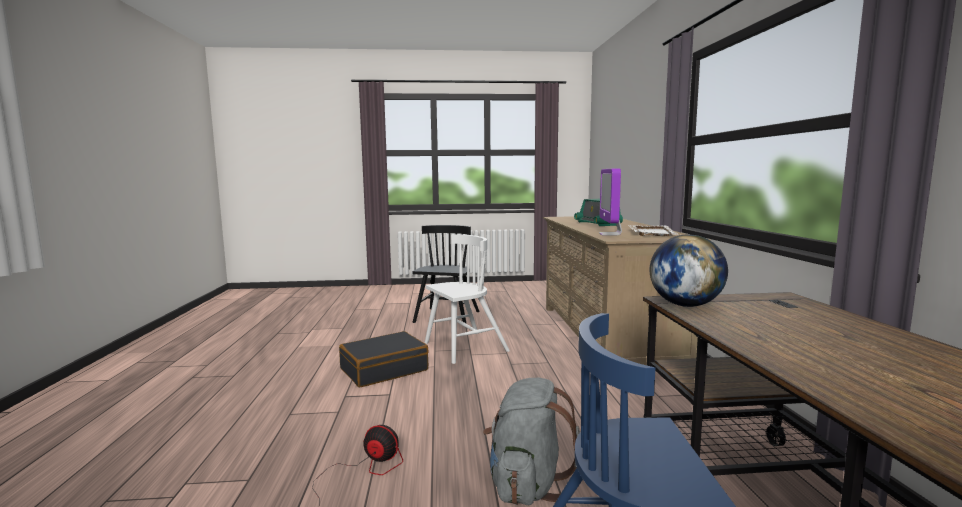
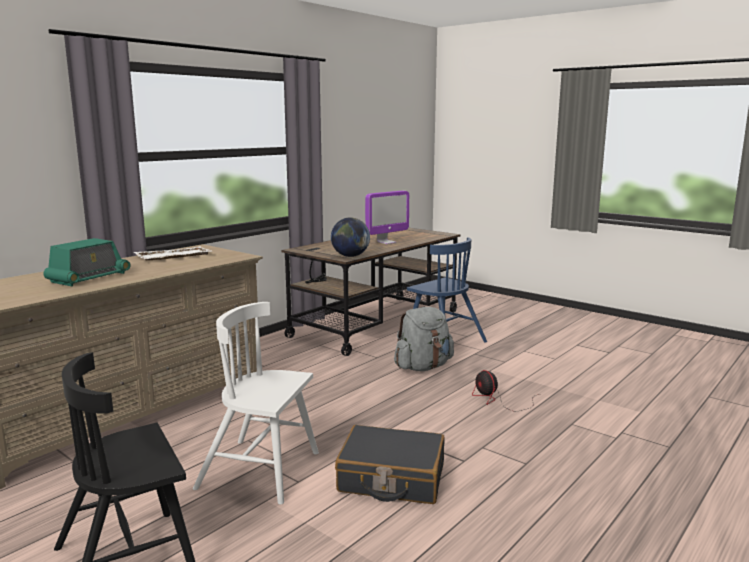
camera: 135 degrees left, 5 degrees up
(610, 234) = (207, 261): monitor -> monitor (386, 242)

